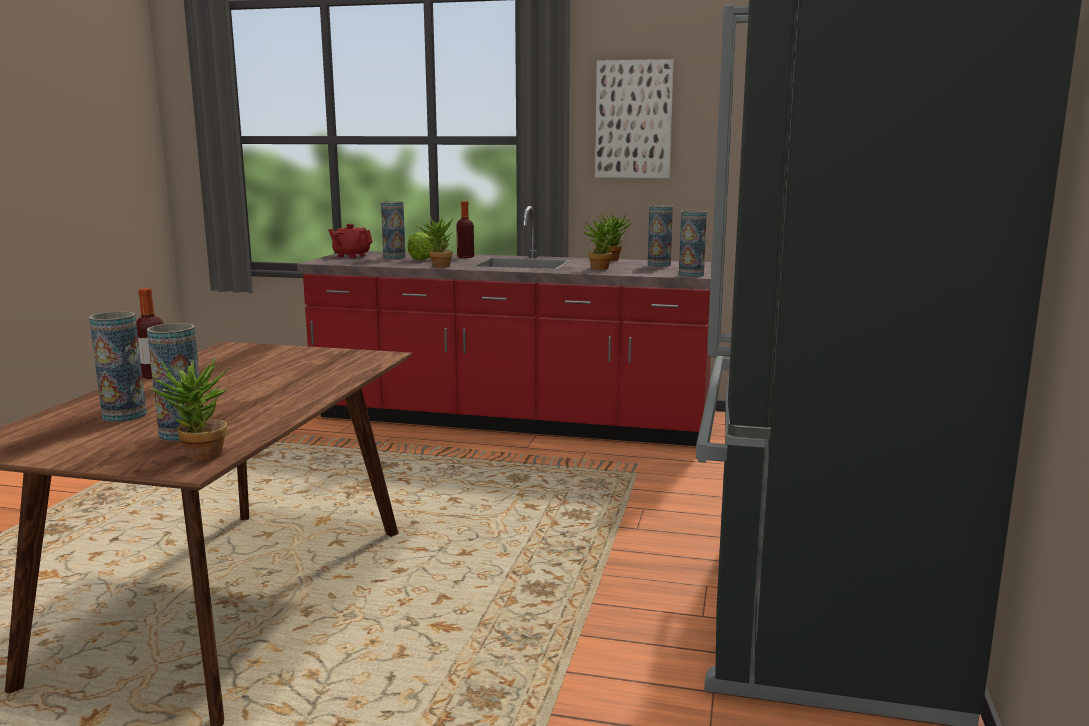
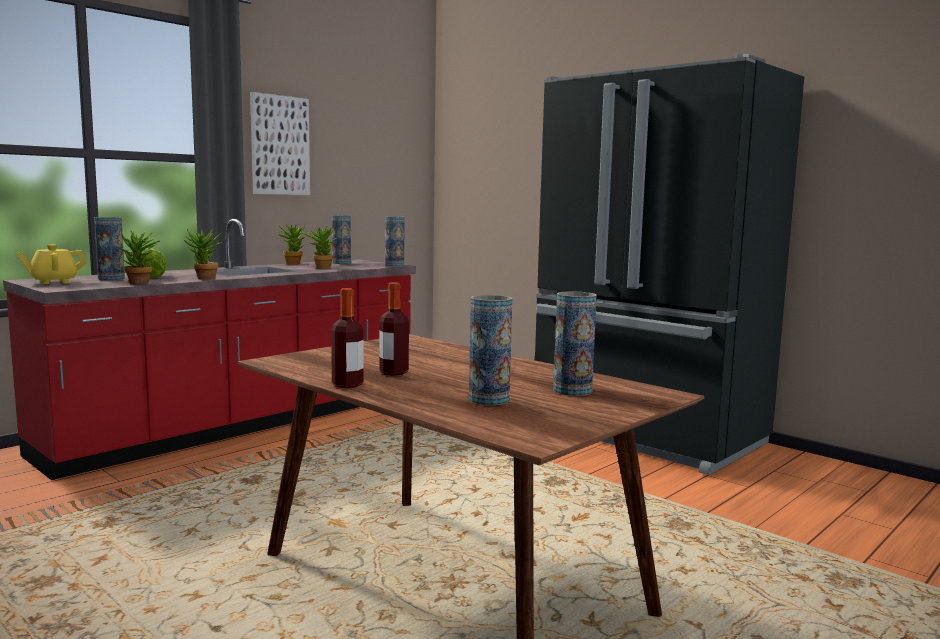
camera: 60 degrees left, 5 degrees down
(199, 457) = (643, 391): potted plant -> potted plant (140, 283)
(351, 256) = (54, 282): red teapot -> yellow teapot
(465, 257) = (174, 272): bottle -> bottle (394, 372)

